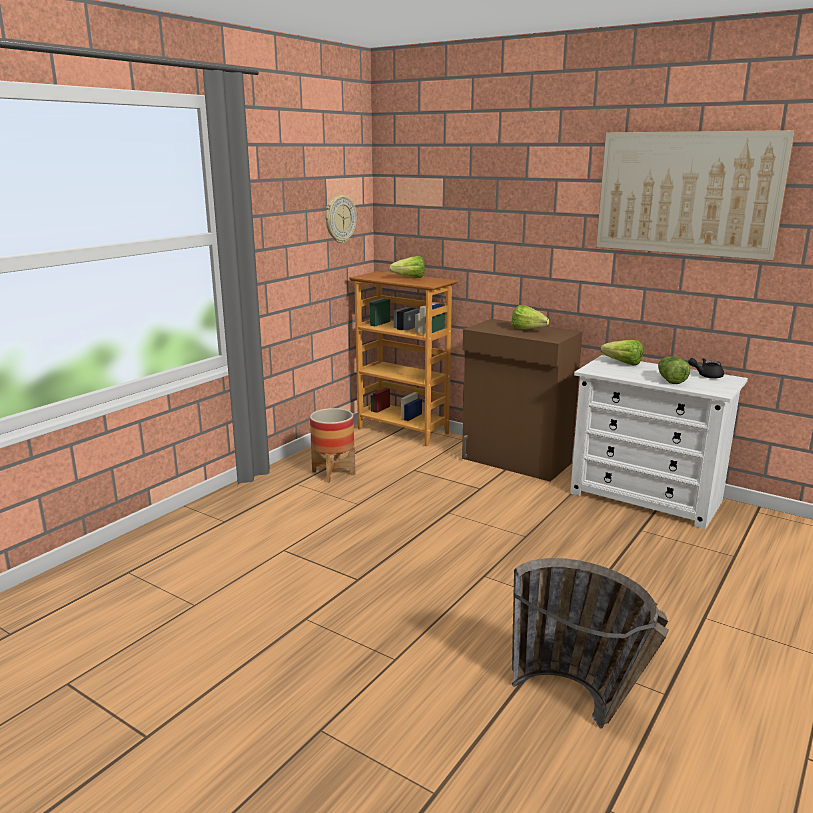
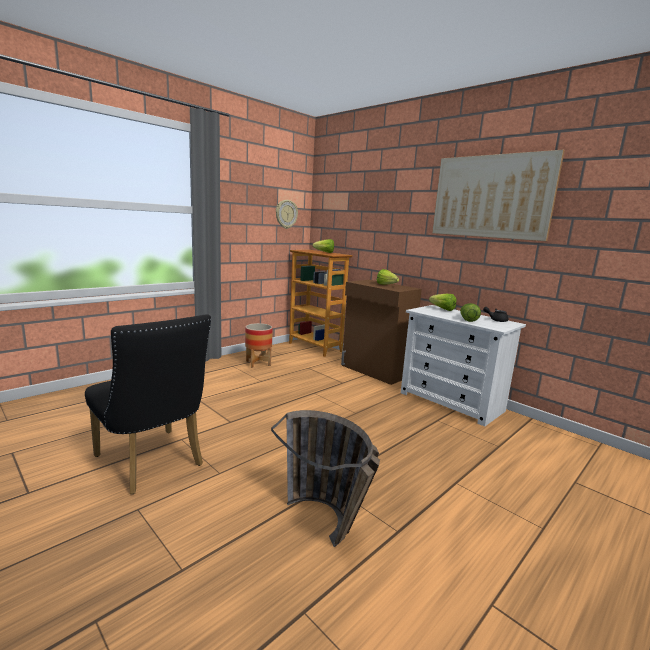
camera: 10 degrees right, 5 degrees down
(293, 663) = (153, 464): none -> black chair

